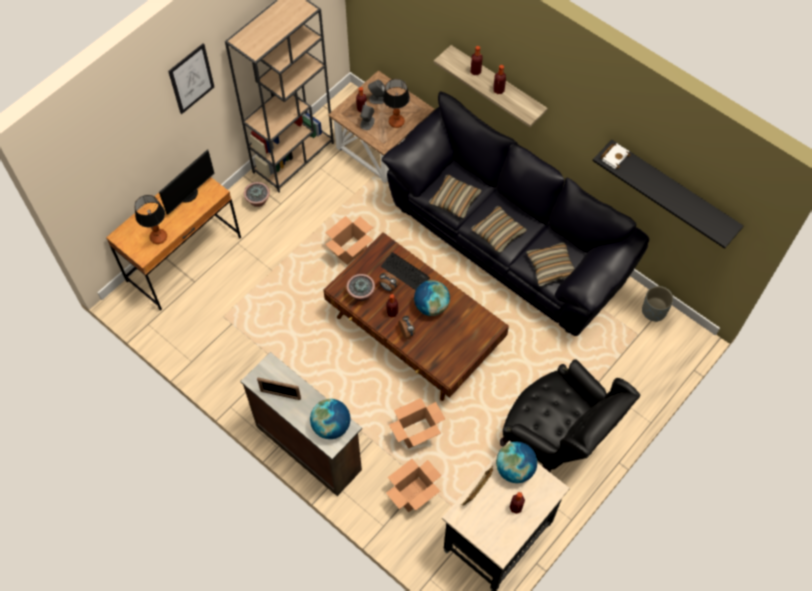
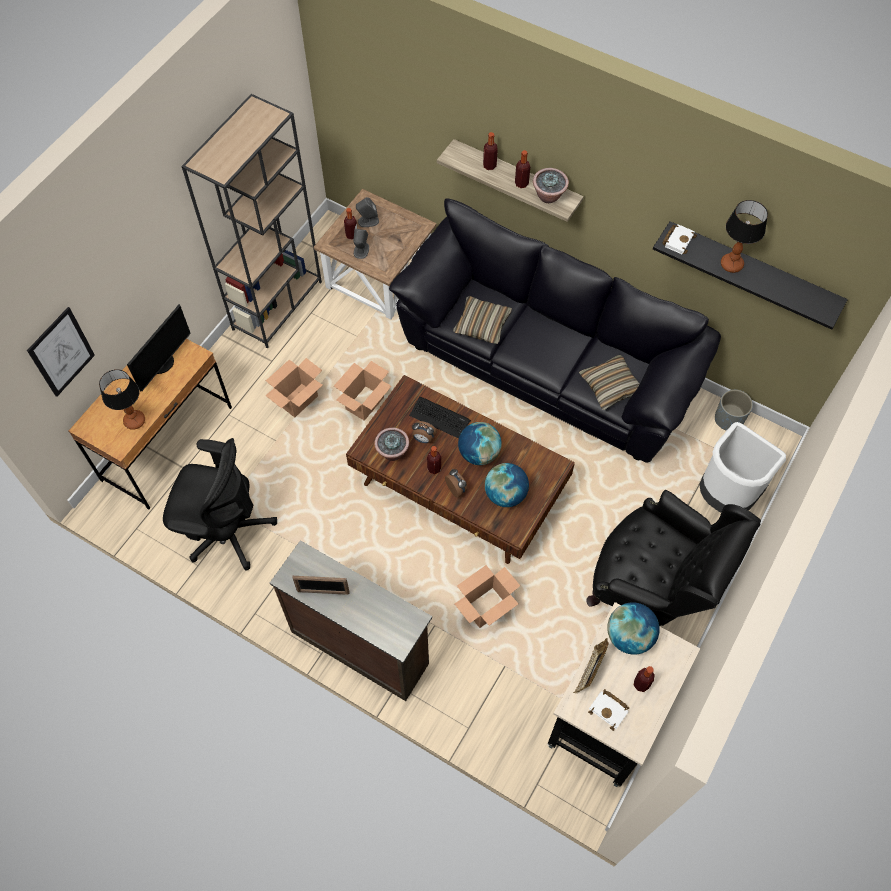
camera: 10 degrees left, 0 degrees up
(191, 78) = (146, 218): picture -> picture (61, 352)
(217, 337) = (223, 531): none -> black office chair
(258, 201) = (245, 362): potted plant -> potted plant (549, 196)
(331, 426) = (394, 621): globe -> globe (505, 494)
(396, 122) = (395, 245): table lamp -> table lamp (731, 265)
(413, 495) = (496, 683): cardboard box -> cardboard box (298, 401)
(486, 523) = (609, 710): none -> white book
(498, 233) = (540, 355): pillow -> none
(636, 375) = (725, 497): none -> white trash can

